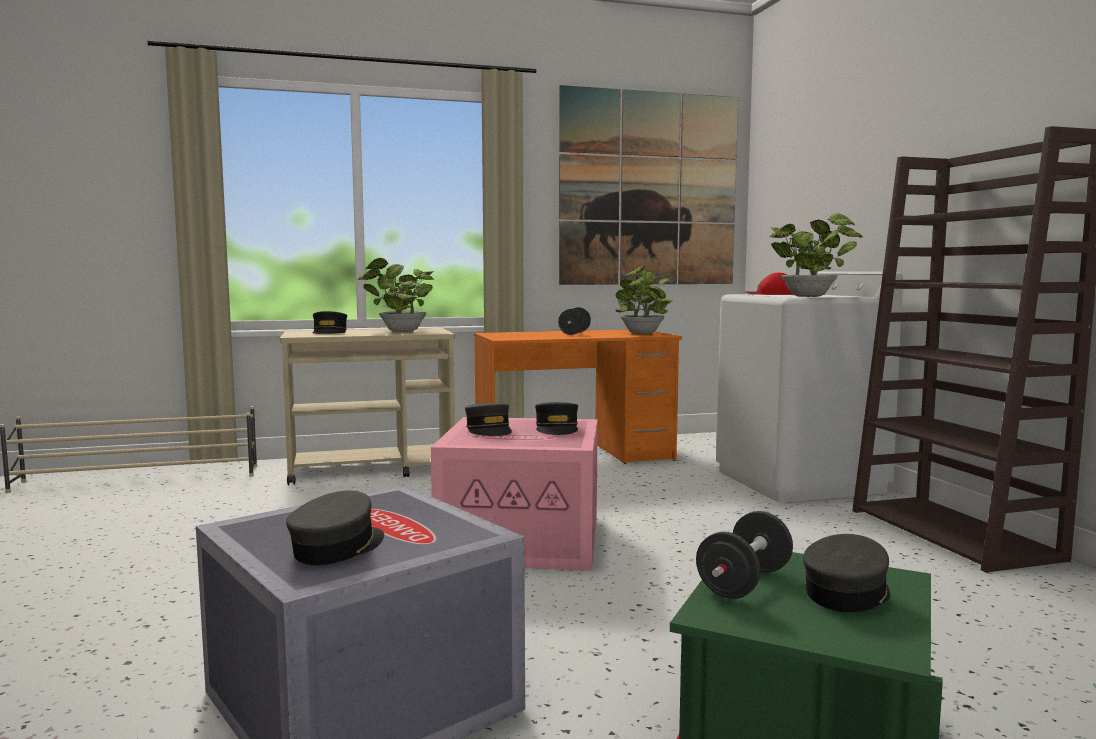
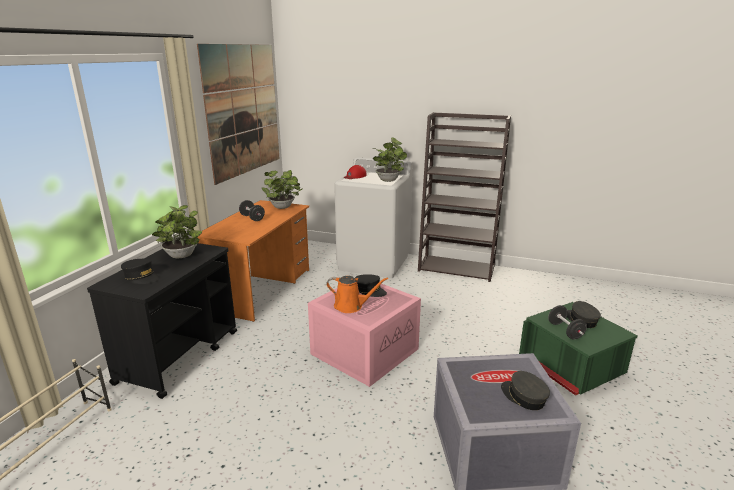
camera: 55 degrees left, 15 degrees up
(373, 469) = (180, 356): beige cart -> black cart
(489, 430) = (351, 306): grey cap -> orange watering can

